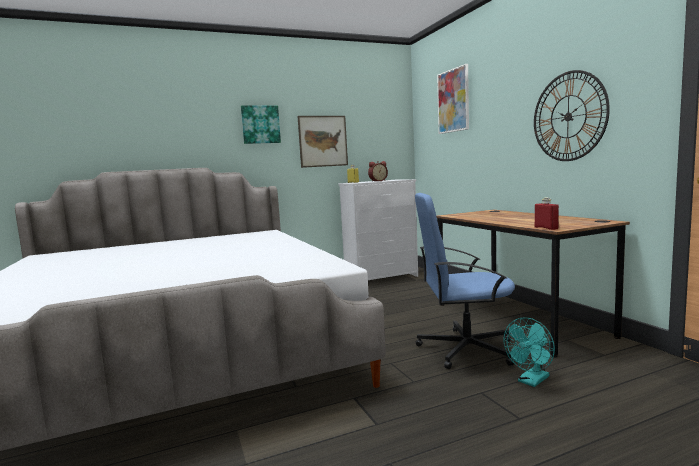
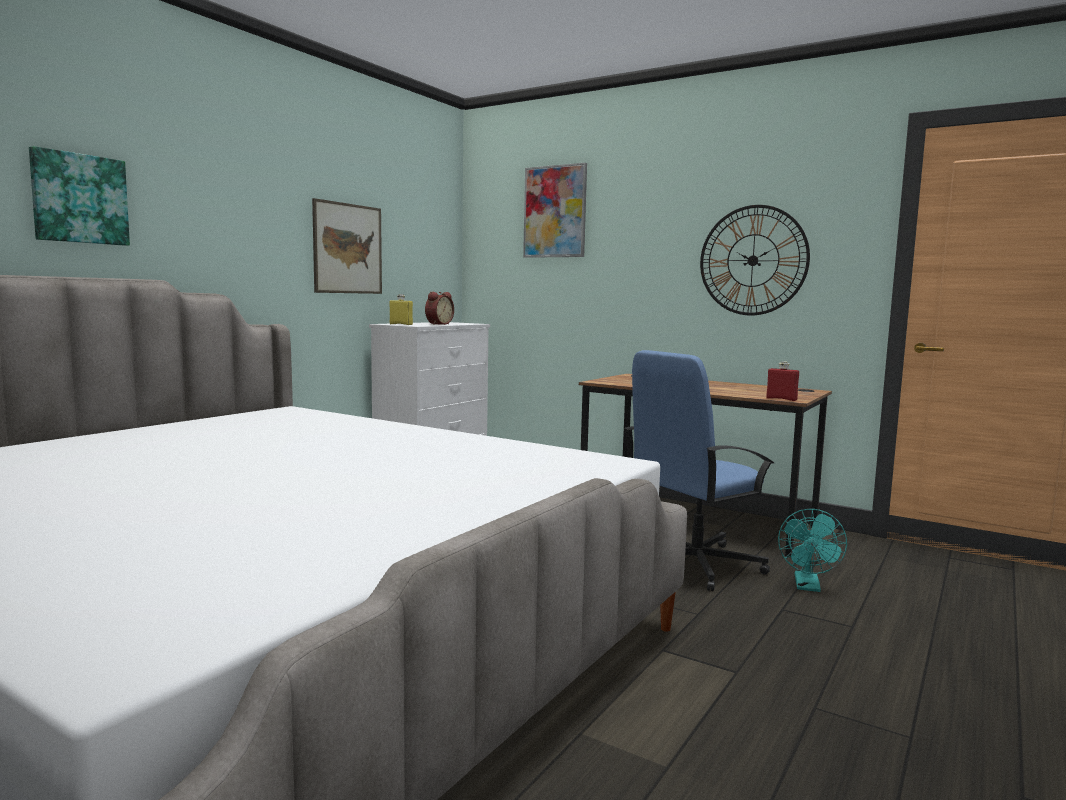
camera: 35 degrees left, 0 degrees up
(260, 124) = (253, 206): picture -> picture (79, 199)

